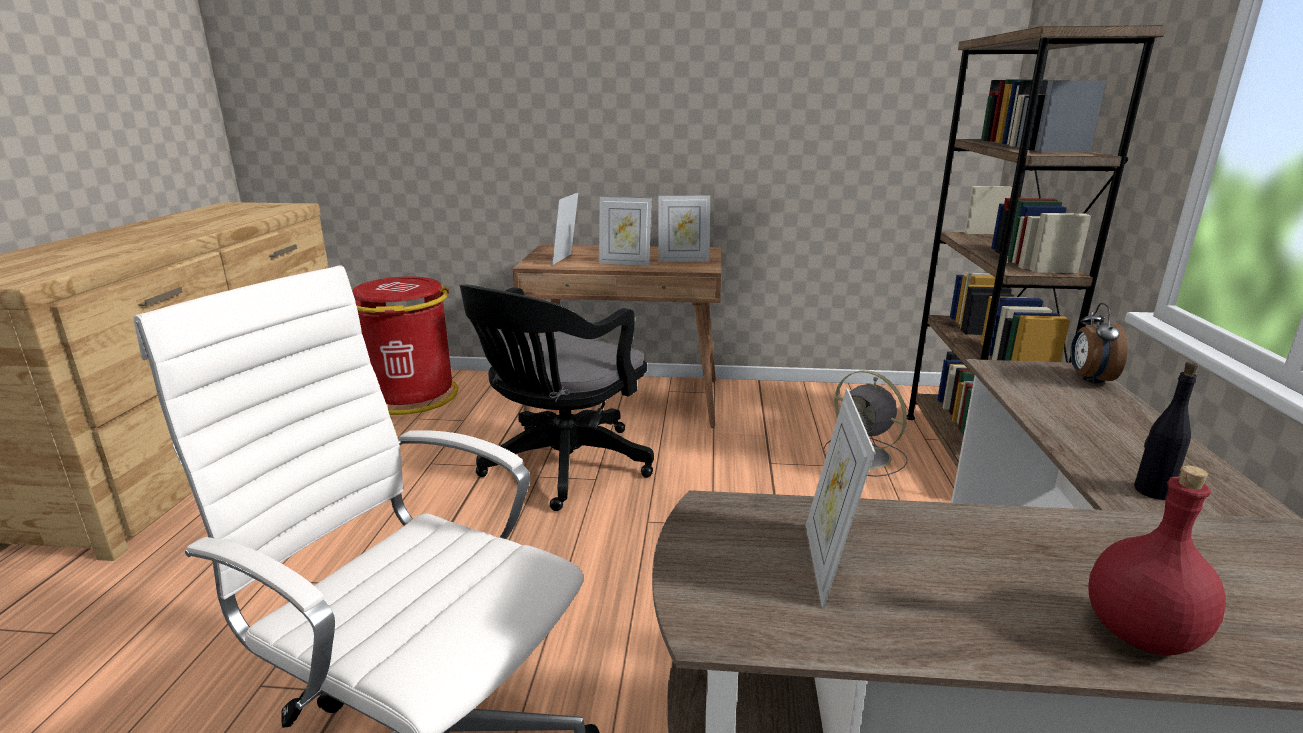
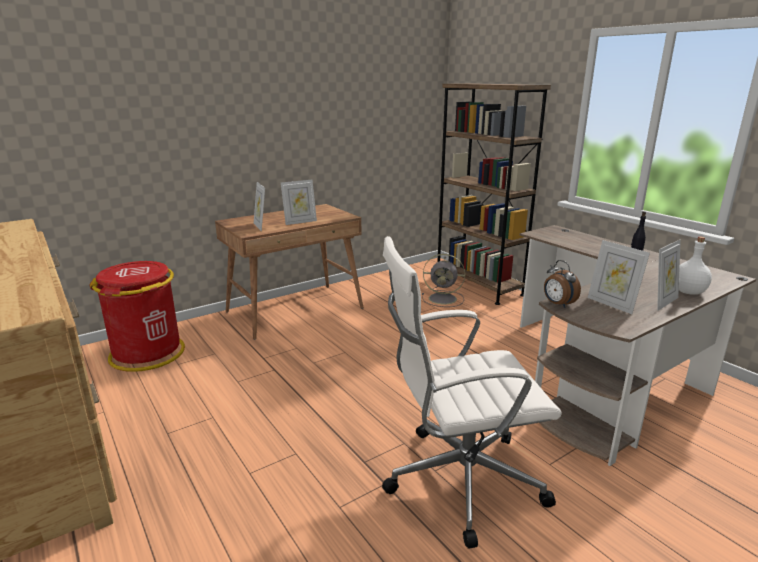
camera: 40 degrees left, 0 degrees up
(561, 467) = (318, 354): black office chair -> none
(683, 260) = (326, 214): picture frame -> picture frame (662, 302)
(1089, 378) = (564, 230): alarm clock -> alarm clock (558, 304)
(1142, 634) = (688, 292): red bottle -> white bottle

